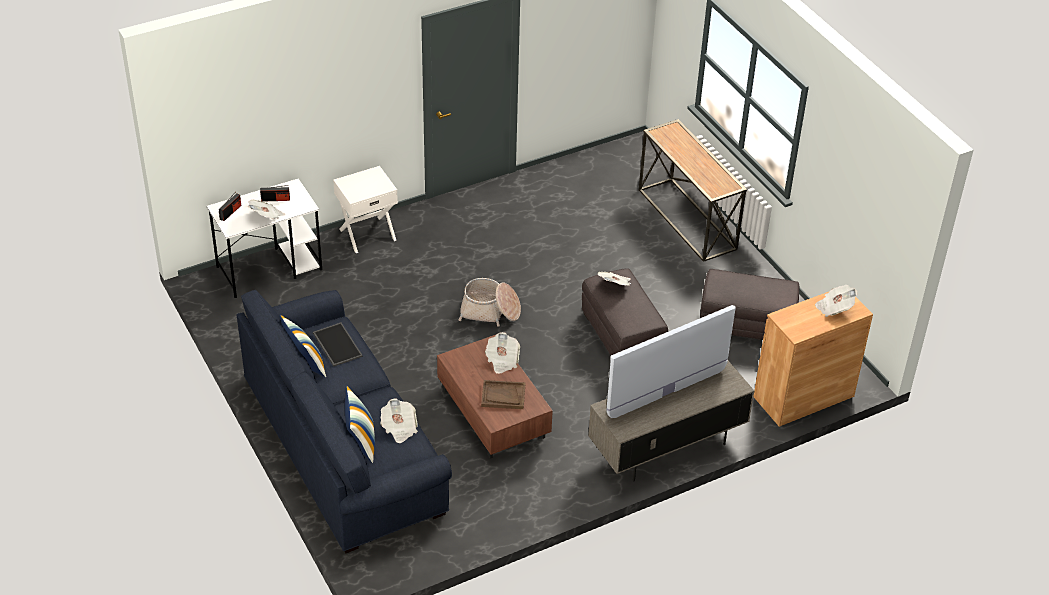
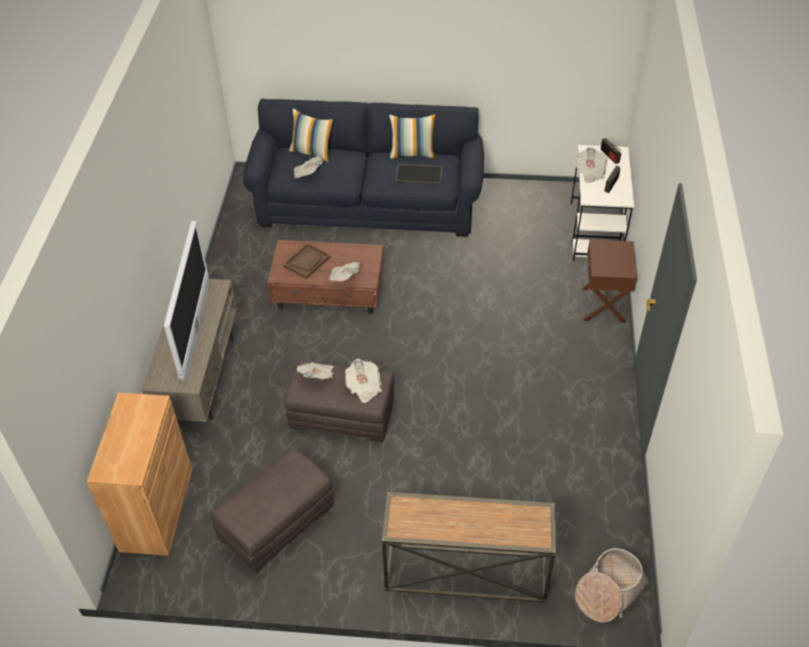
camera: 125 degrees right, 5 degrees up
(367, 234) = (604, 305): white nightstand -> brown nightstand
(490, 311) = (443, 341): basket -> basket (608, 591)
(834, 308) = (124, 453): newspaper -> newspaper (318, 376)

